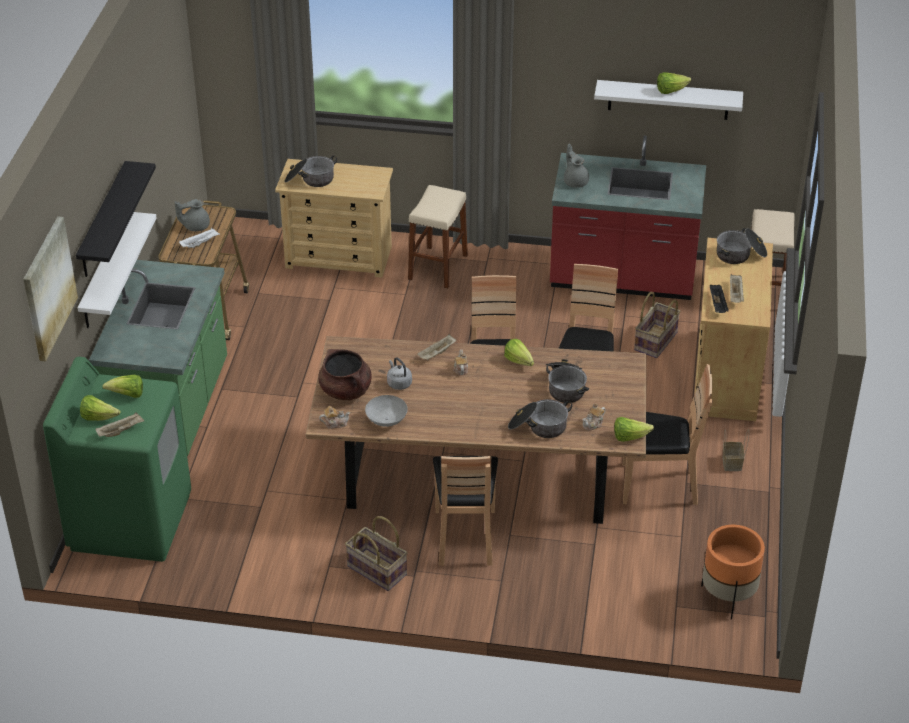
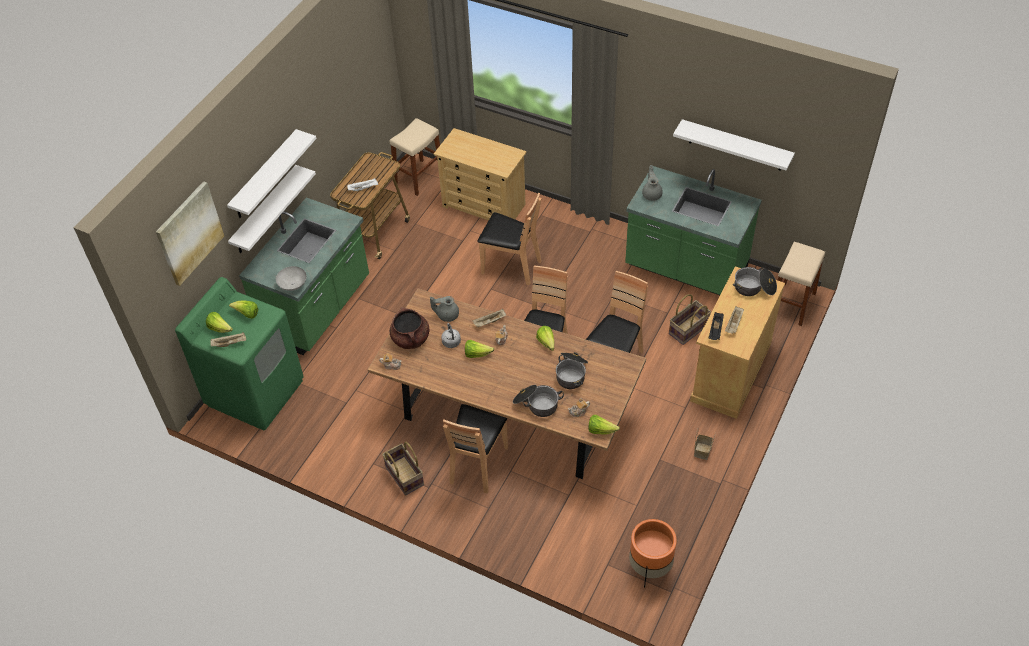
camera: 20 degrees right, 10 degrees up
(103, 221) = (265, 176): black shelf -> white shelf
(195, 226) = (366, 173): grey teapot -> grey teapot (447, 315)
(310, 179) = (462, 149): cooking pot -> none
(387, 420) = (429, 372): grey bowl -> grey bowl (293, 285)
(438, 267) = (552, 229): beige stool -> beige stool (419, 177)
(622, 279) = (685, 269): red counter -> green counter
(658, 485) = (637, 456): brown chair -> brown chair (511, 266)
(670, 91) = (735, 141): lettuce -> lettuce (477, 354)

